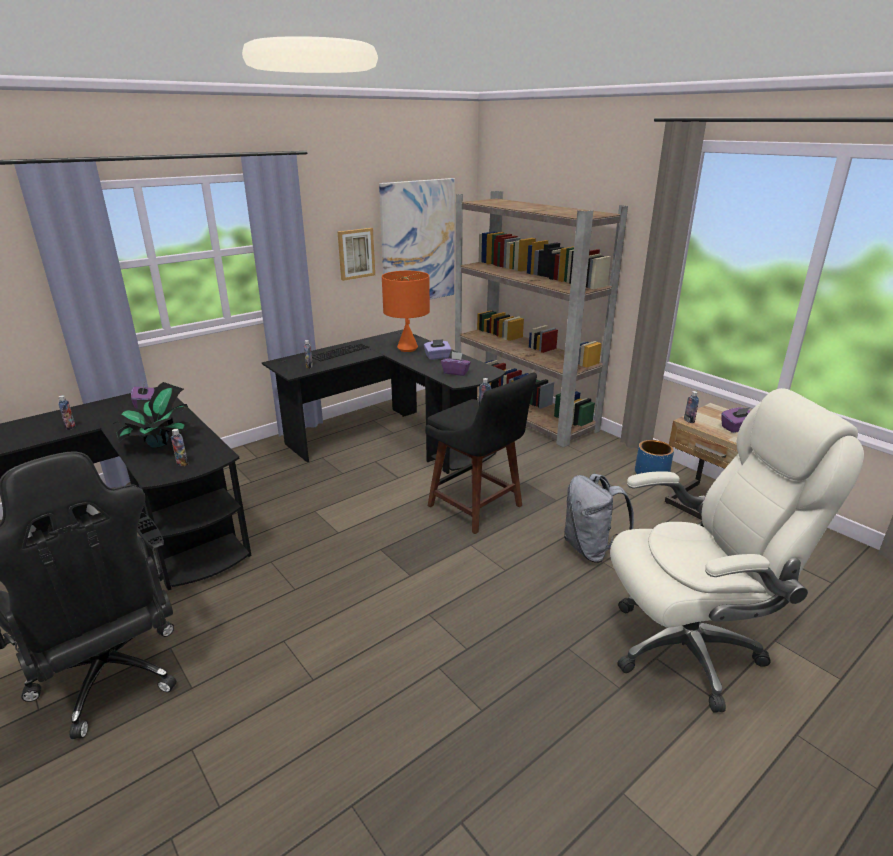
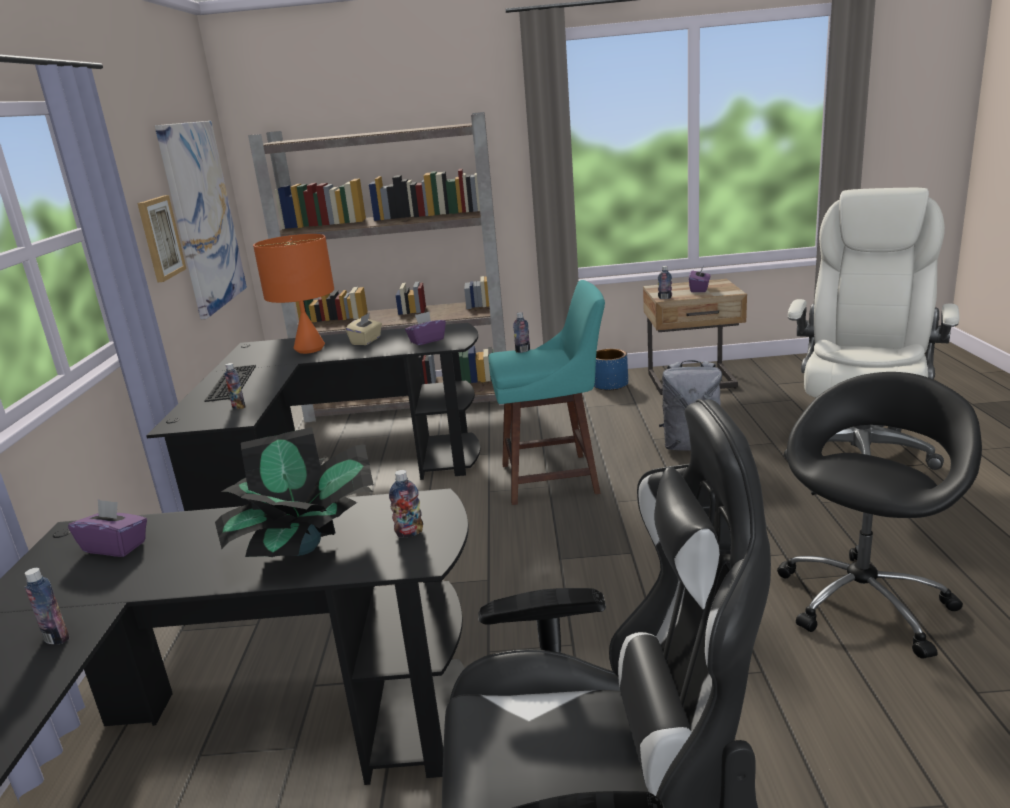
camera: 50 degrees left, 5 degrees down
(433, 711) = (864, 601): none -> black office chair
(437, 357) = (366, 341): purple tissue box -> beige tissue box
(477, 507) = (555, 478): black stool -> turquoise stool

